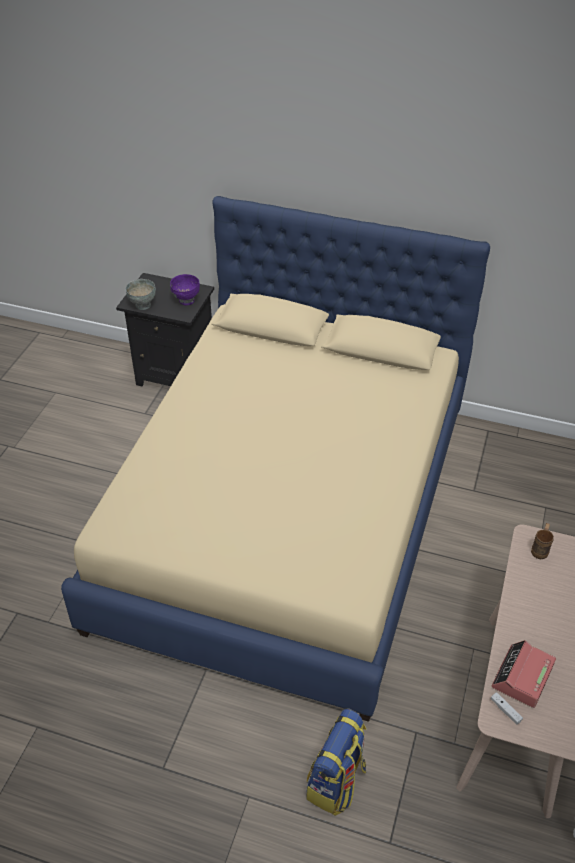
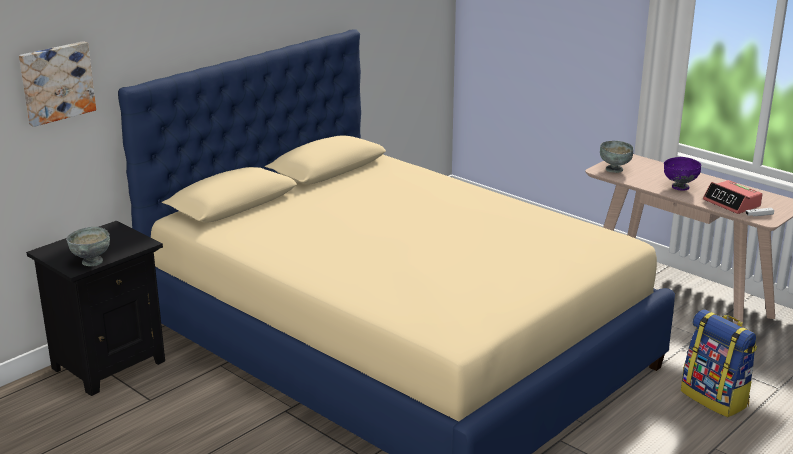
camera: 65 degrees left, 20 degrees down
(175, 170) = (56, 82): none -> picture
(186, 301) = (120, 238): purple bowl -> purple bowl (680, 187)
(540, 549) = (615, 170): brown mug -> grey bowl

